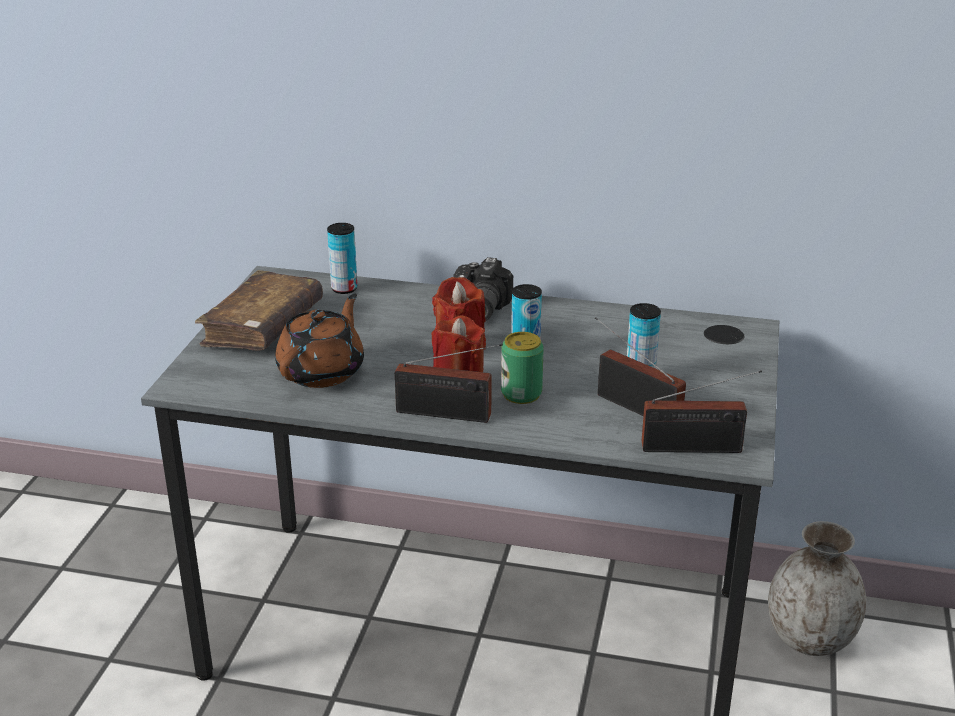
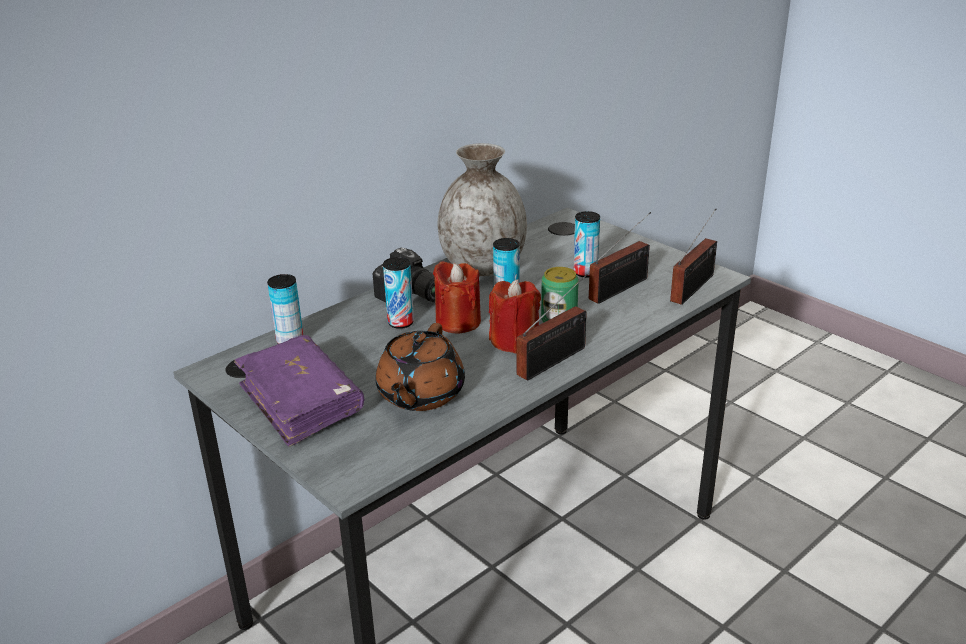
camera: 55 degrees left, 0 degrees up
(263, 327) = (301, 401): brown book -> purple book
(322, 371) = (420, 395): brown teapot -> brown teapot turned 135 degrees counterclockwise
(427, 321) = (400, 323): none -> can
(635, 406) = (622, 288): radio -> radio turned 150 degrees clockwise
(809, 639) = (630, 422): grey vase -> grey vase (483, 267)

